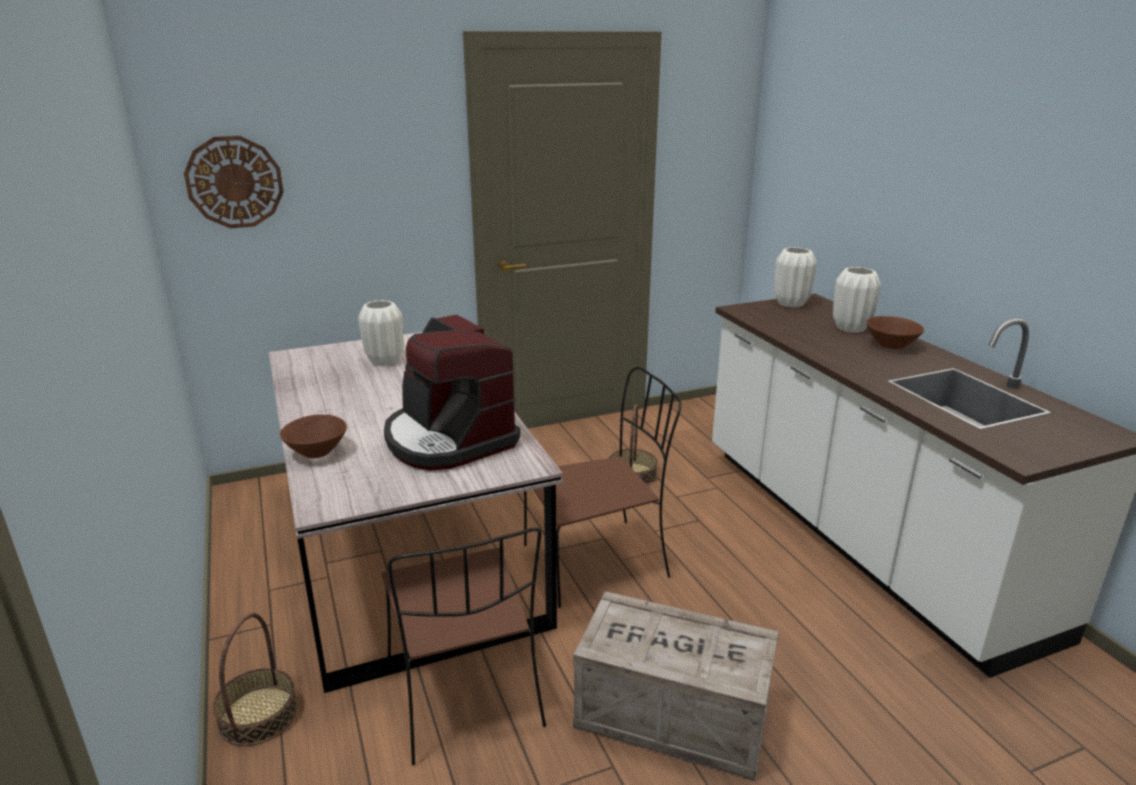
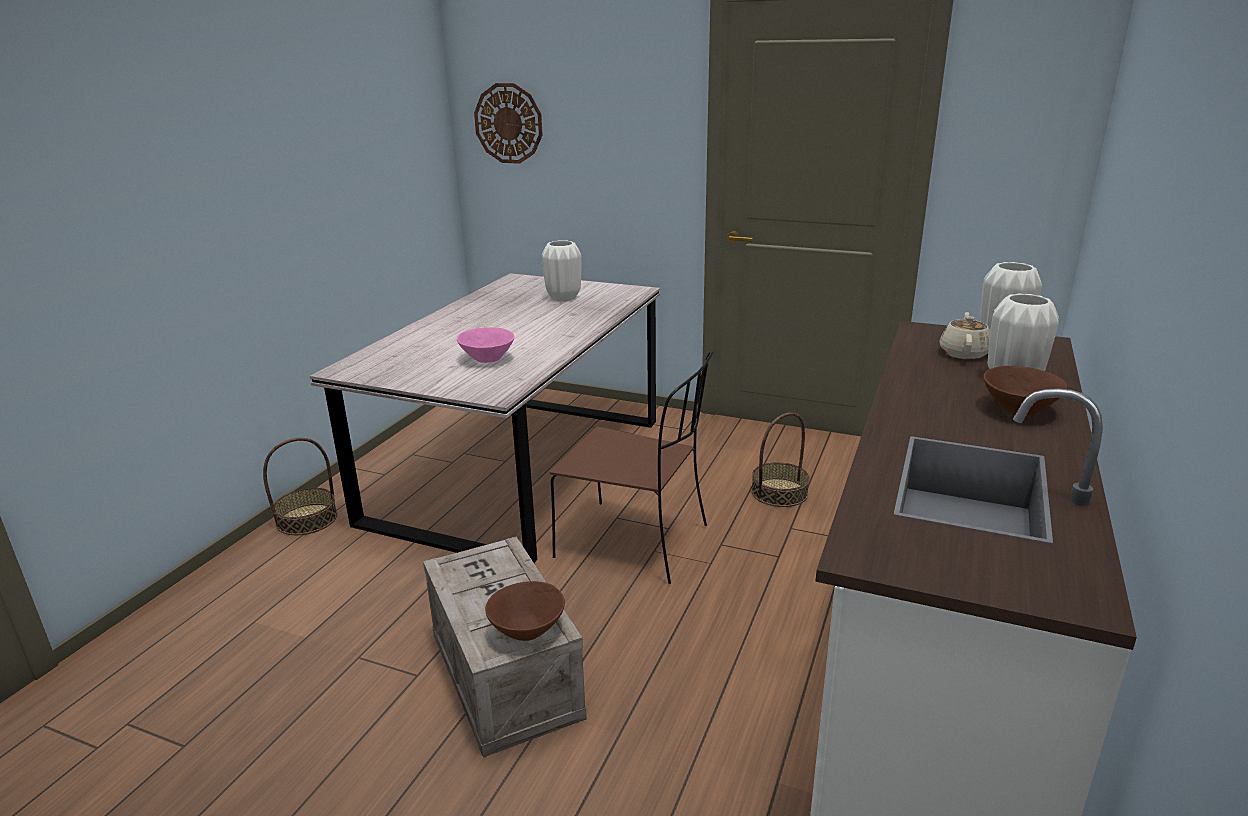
camera: 45 degrees right, 0 degrees up
(317, 452) = (405, 340): brown bowl -> brown bowl (528, 630)
(448, 439) = (488, 359): coffee machine -> pink bowl
(465, 695) = (410, 574): brown chair -> none
(794, 319) = (964, 353): none -> beige teapot

